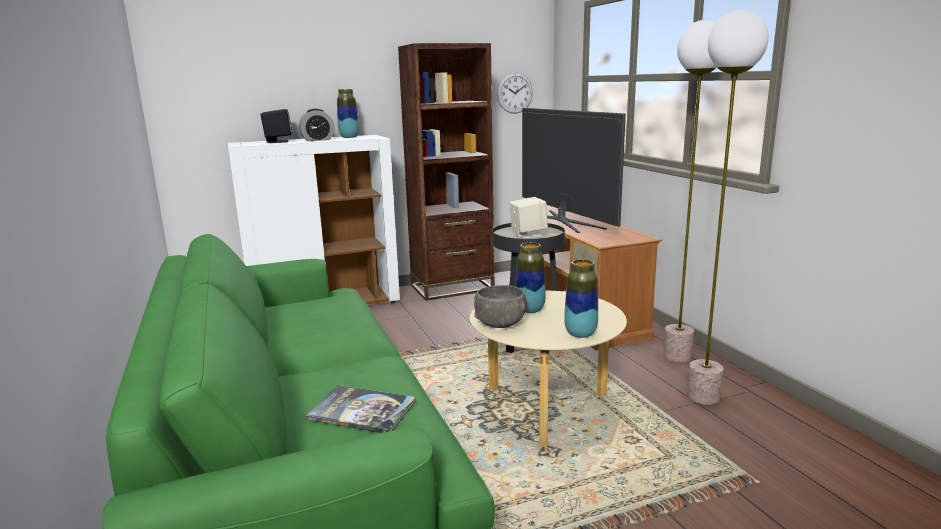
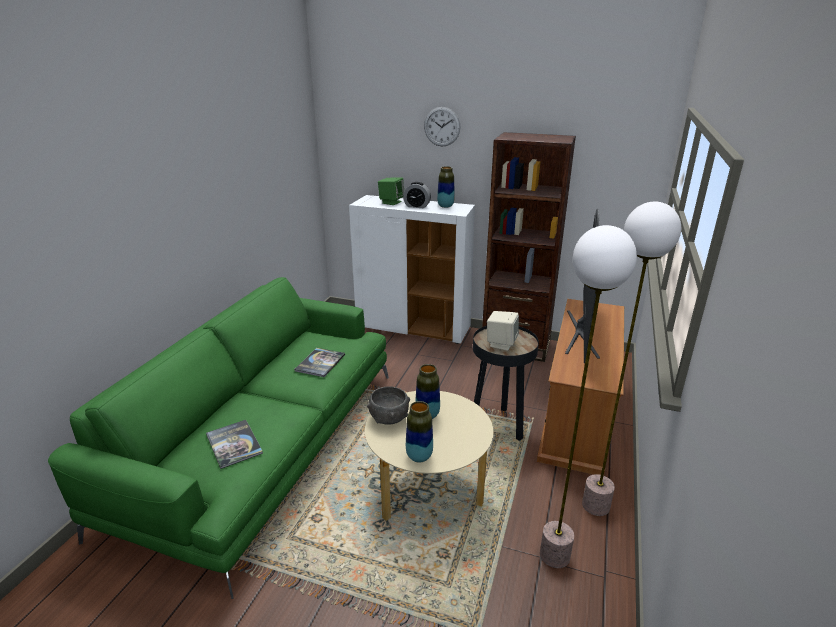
camera: 40 degrees right, 10 degrees up
(278, 141) = (391, 202): black speaker -> green speaker
(333, 320) = (320, 363): none -> book
(514, 93) = (619, 184): wall clock -> wall clock (442, 126)

